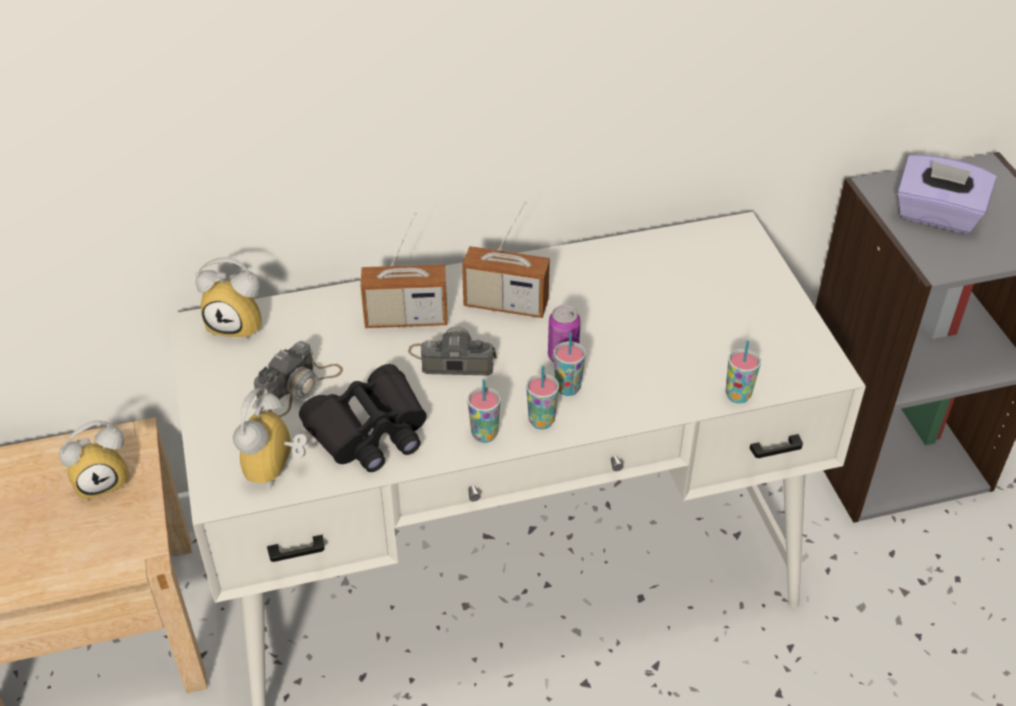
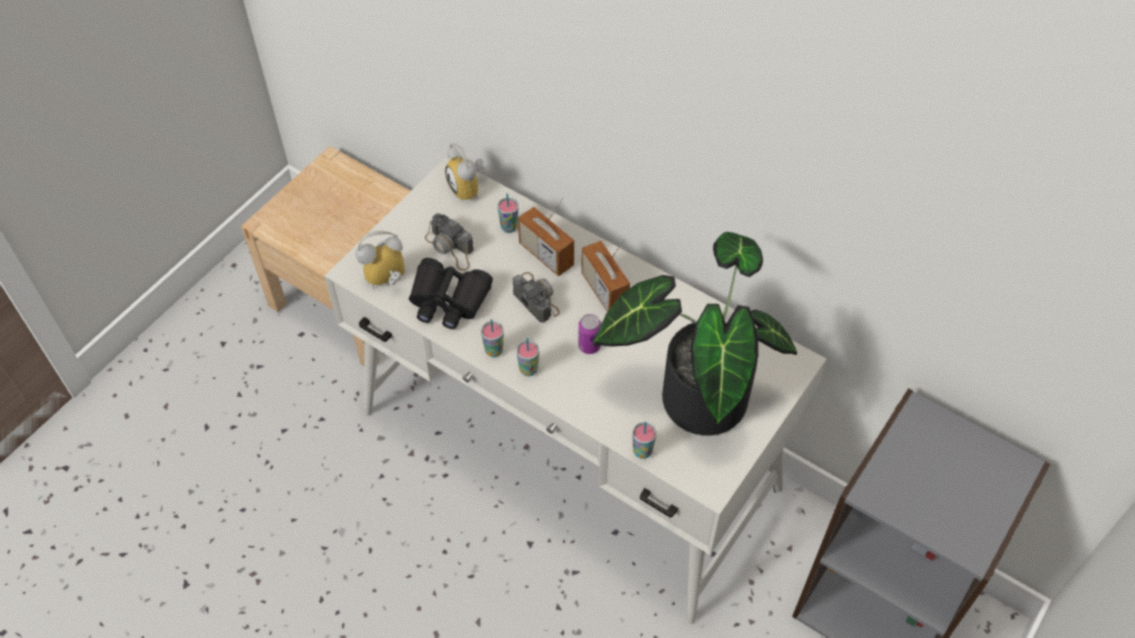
camera: 50 degrees right, 10 degrees up
(103, 480) = (379, 219): alarm clock -> none
(300, 386) = (451, 248): camera -> camera turned 45 degrees clockwise
(568, 388) = (566, 365): cup -> cup (509, 227)
(705, 317) = (695, 394): none -> potted plant
(937, 215) = (926, 463): purple tissue box -> none

